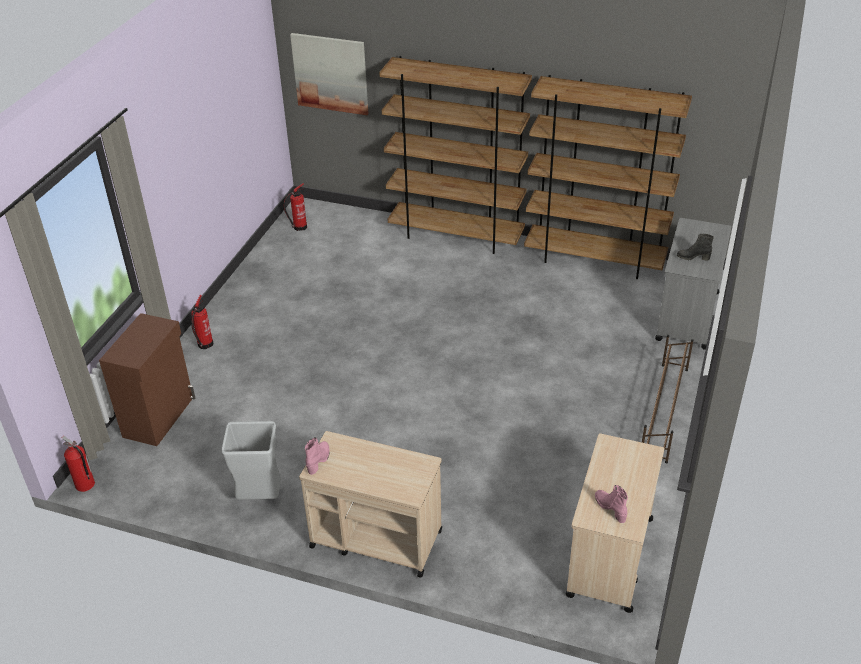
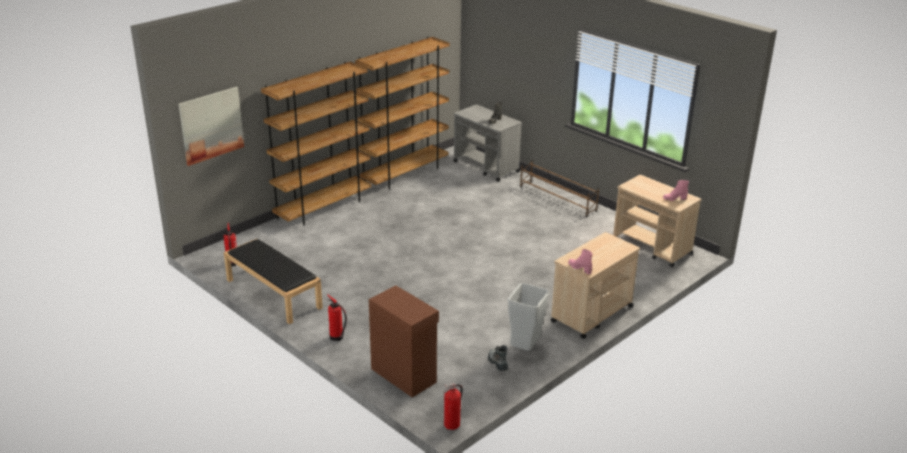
camera: 65 degrees left, 10 degrees down
(217, 483) = (497, 363): none -> boot
(260, 273) = (273, 293): none -> black bench

